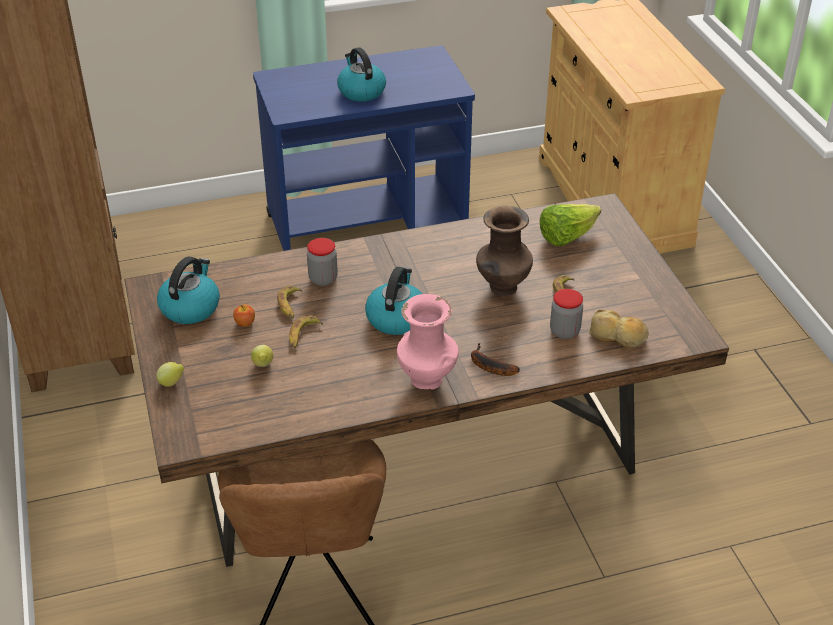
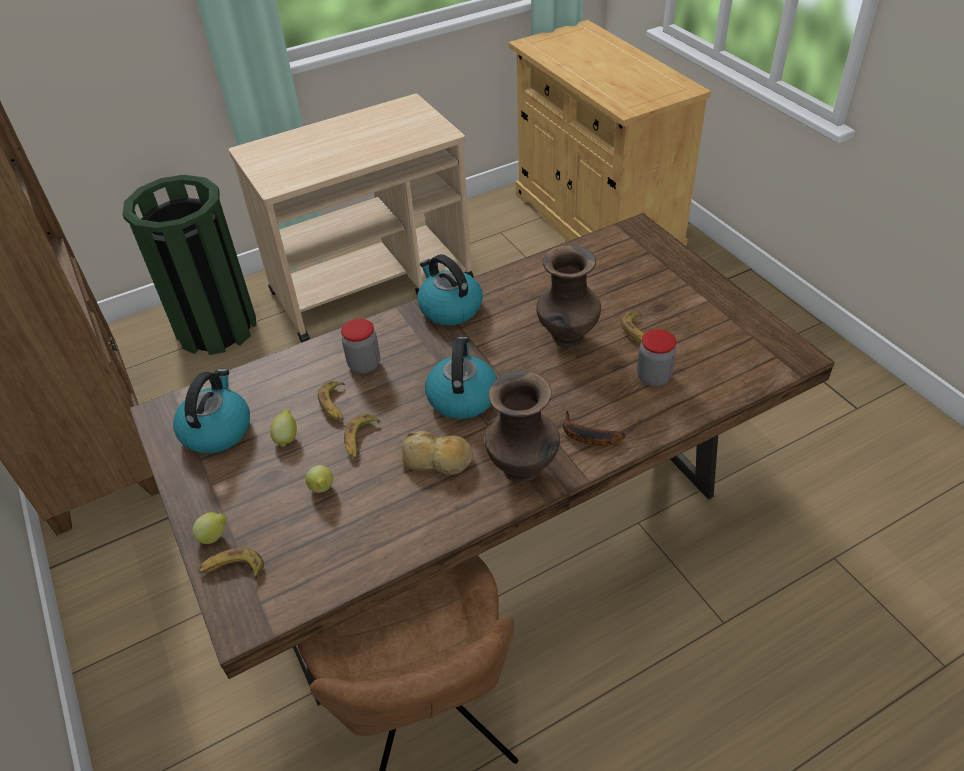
camera: 10 degrees left, 5 degrees up
(181, 408) = (233, 569): none -> banana
(208, 239) = (216, 328): none -> green trash can
(245, 323) = (287, 437): apple -> lemon
(361, 91) = (347, 150): kettle -> kettle (449, 308)
(368, 225) = (373, 286): blue cart -> beige cart
(428, 381) = (523, 470): pink vase -> brown vase
(566, 237) = (613, 268): lettuce -> none
(618, 336) = (713, 372): bread -> bread (438, 460)

